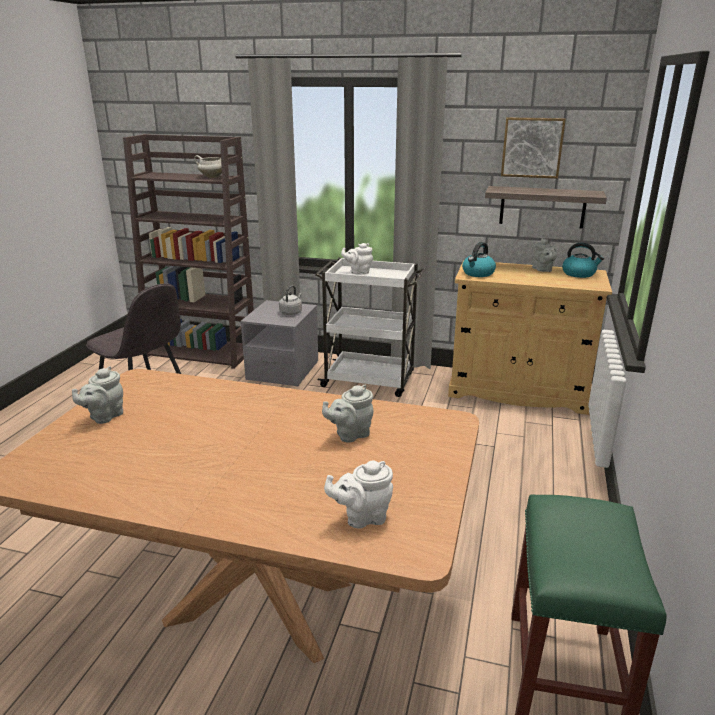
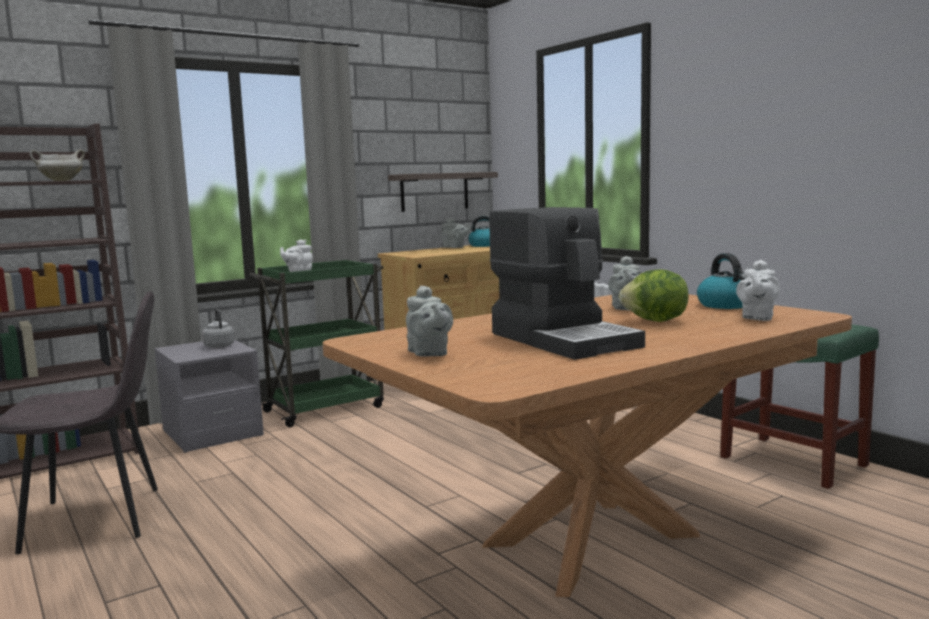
camera: 50 degrees left, 15 degrees down
(183, 449) = (564, 339): none -> coffee machine
(295, 467) = (655, 321): none -> lettuce
(370, 381) = (326, 408): white cart -> green cart
(478, 273) = (419, 254): kettle -> kettle (726, 305)
(532, 147) = (419, 136): picture -> none

